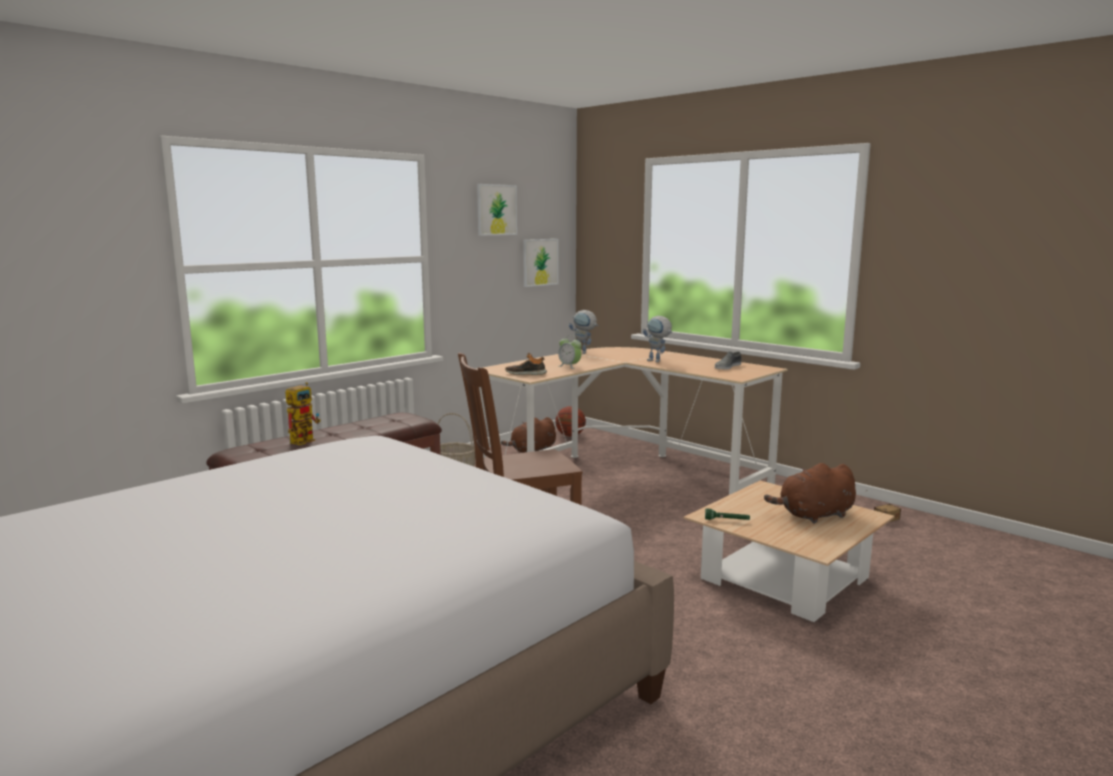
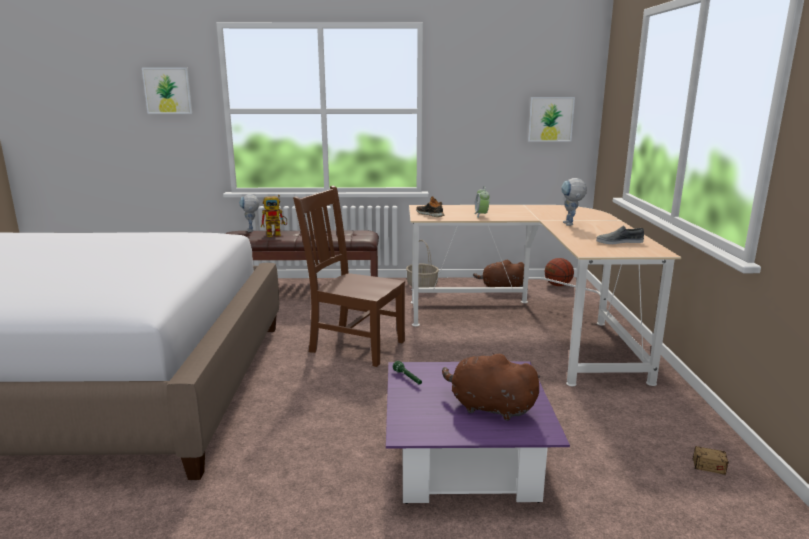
camera: 45 degrees right, 5 degrees up
(496, 210) = (500, 69): picture -> picture (167, 90)
(584, 353) = (535, 207): toy robot -> toy robot (251, 231)
(784, 579) = (465, 460): beige coffee table -> purple coffee table

